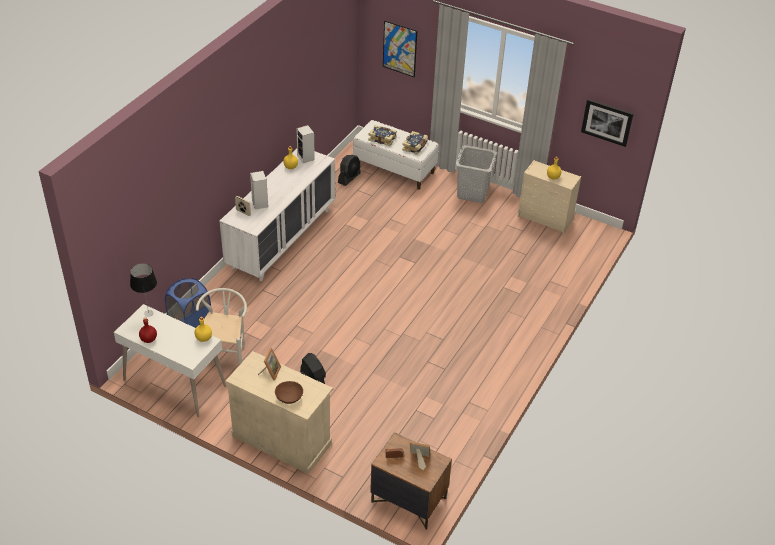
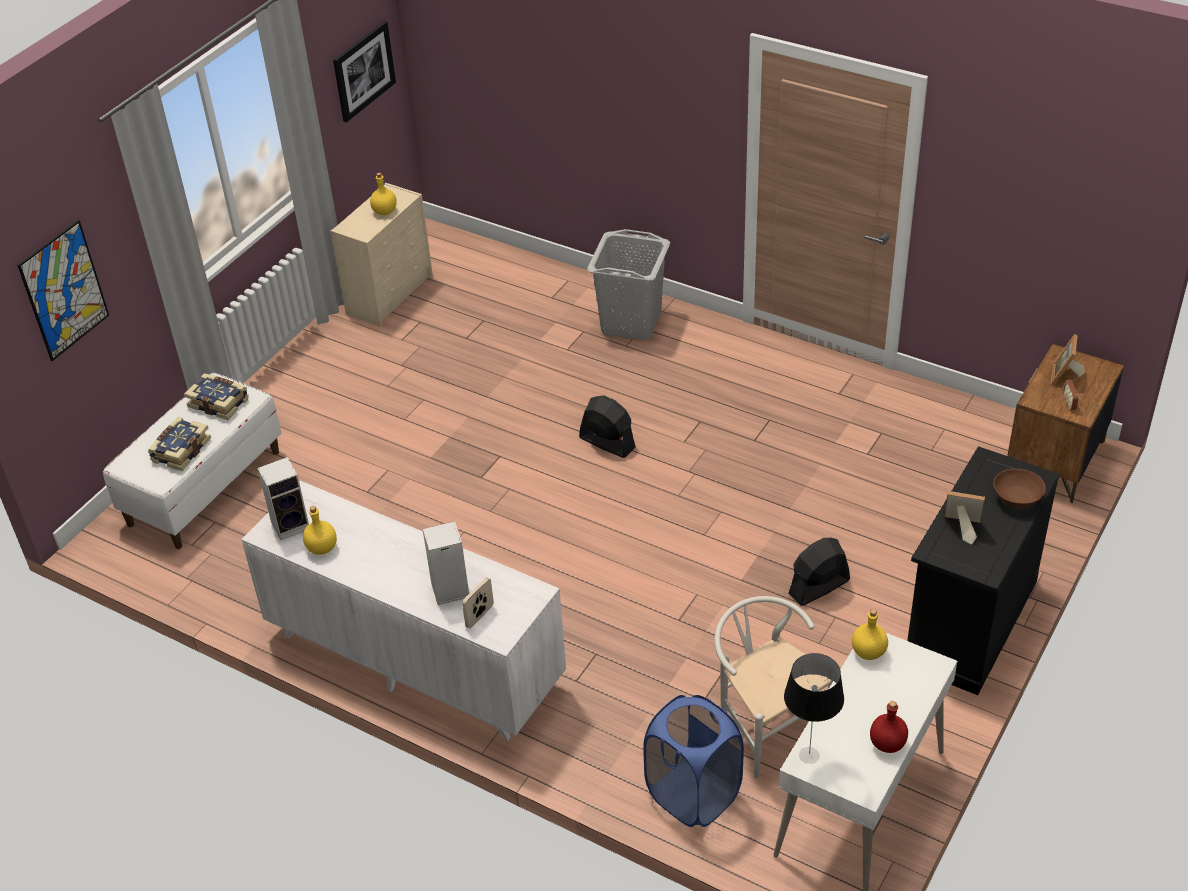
camera: 85 degrees left, 0 degrees up
(225, 353) = (765, 726): white chair -> white chair turned 45 degrees clockwise
(282, 439) = (969, 622): beige cabinet -> black cabinet
(349, 178) = (220, 557): black fan -> black fan (607, 442)
(472, 193) = (304, 379): grey laundry basket -> grey laundry basket (632, 322)

